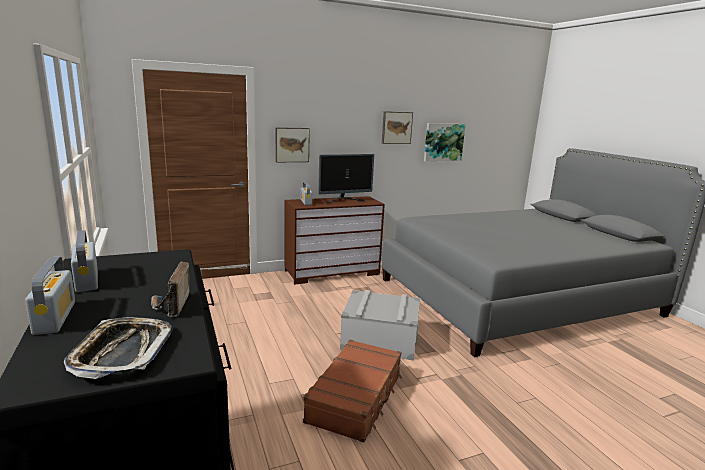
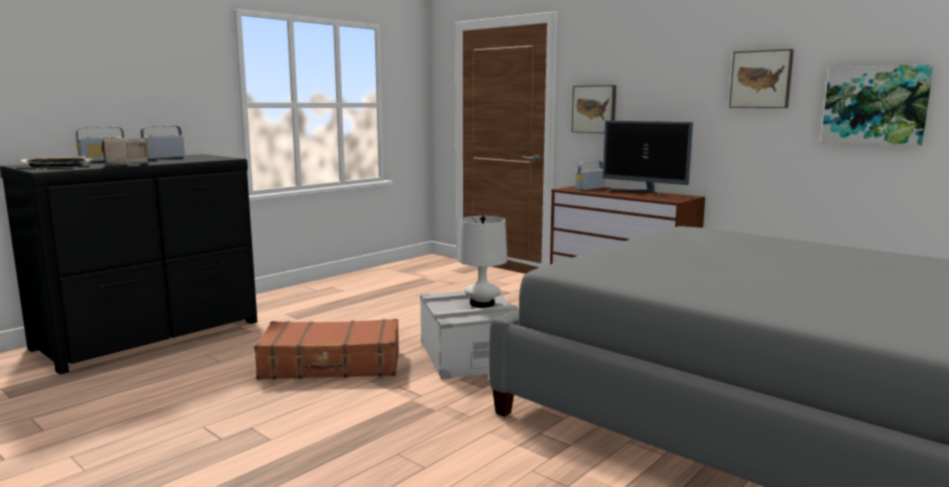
camera: 65 degrees right, 5 degrees down
(385, 302) = (482, 304): none -> white table lamp

